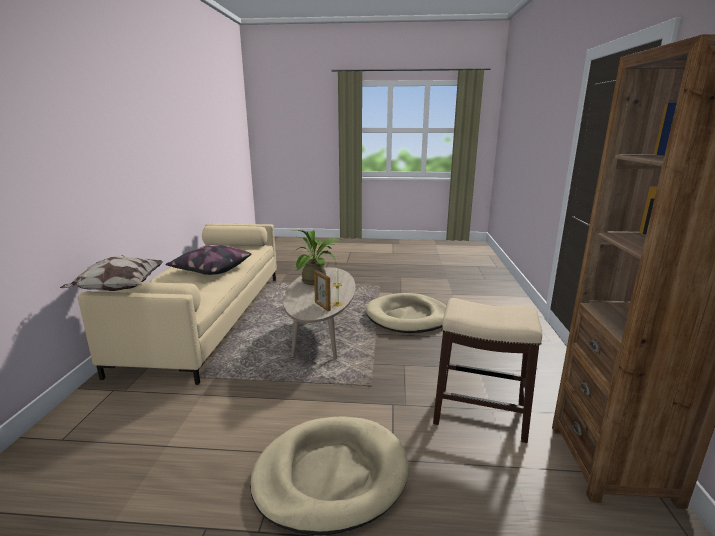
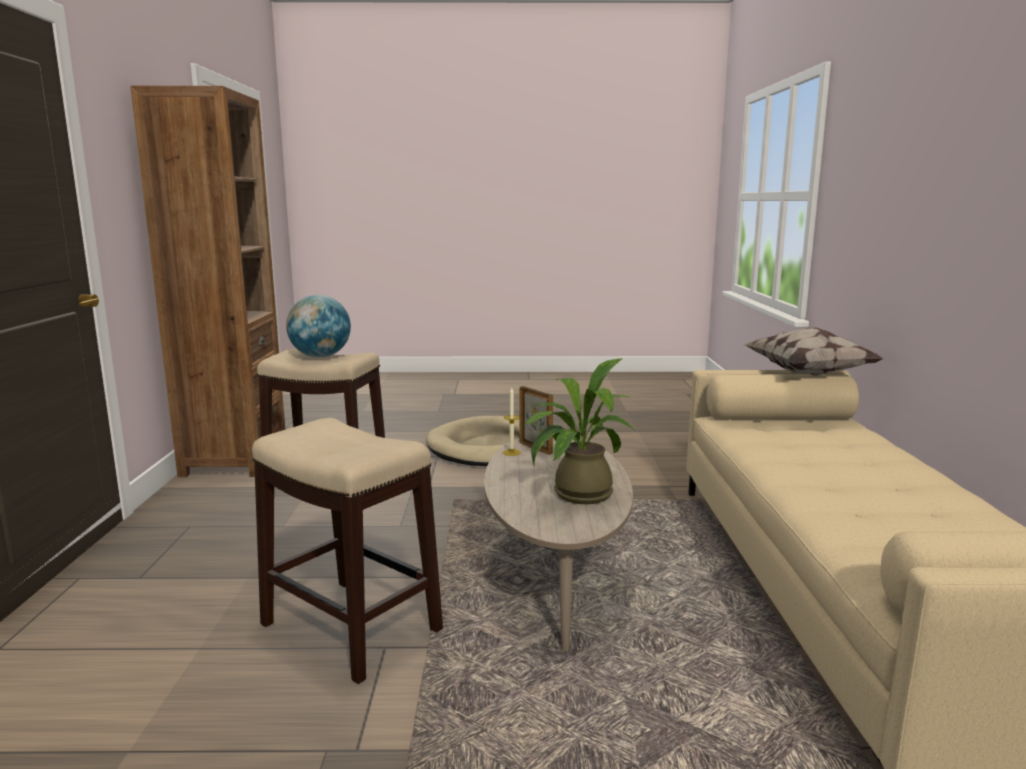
camera: 175 degrees right, 5 degrees down
(210, 270) = (842, 481): pillow -> none
(408, 317) = (350, 627): beige dog bed -> stool
(490, 313) = (320, 356): none -> globe

